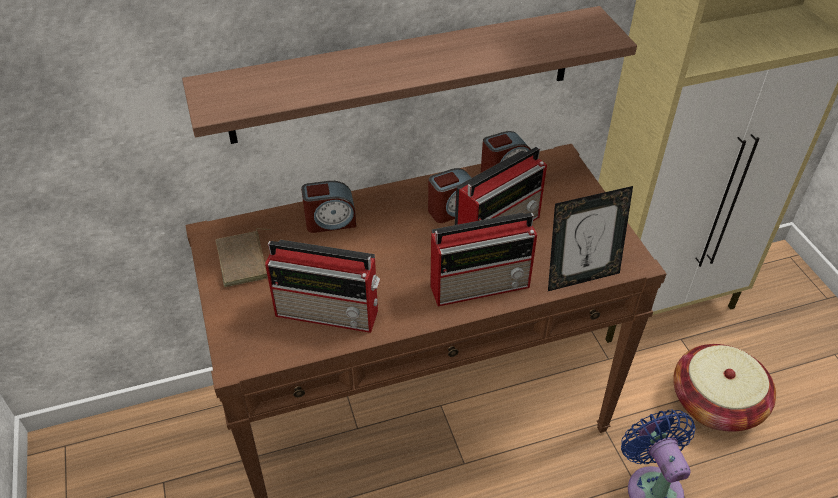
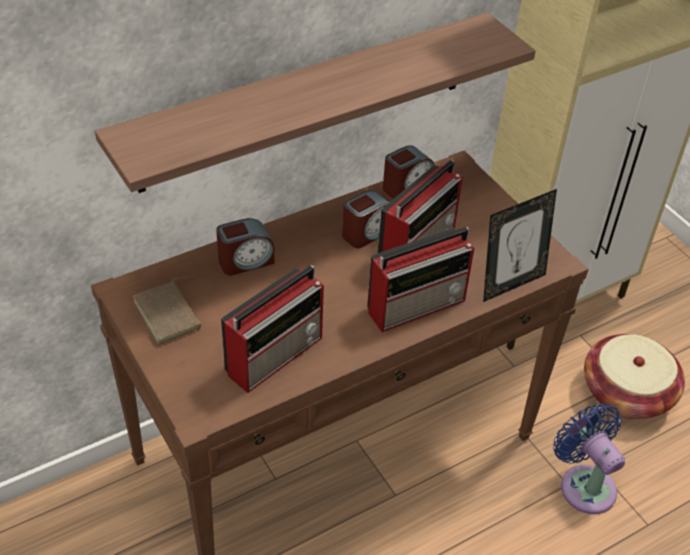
camera: 15 degrees left, 0 degrees up
(330, 312) = (276, 354): radio -> radio turned 45 degrees counterclockwise

